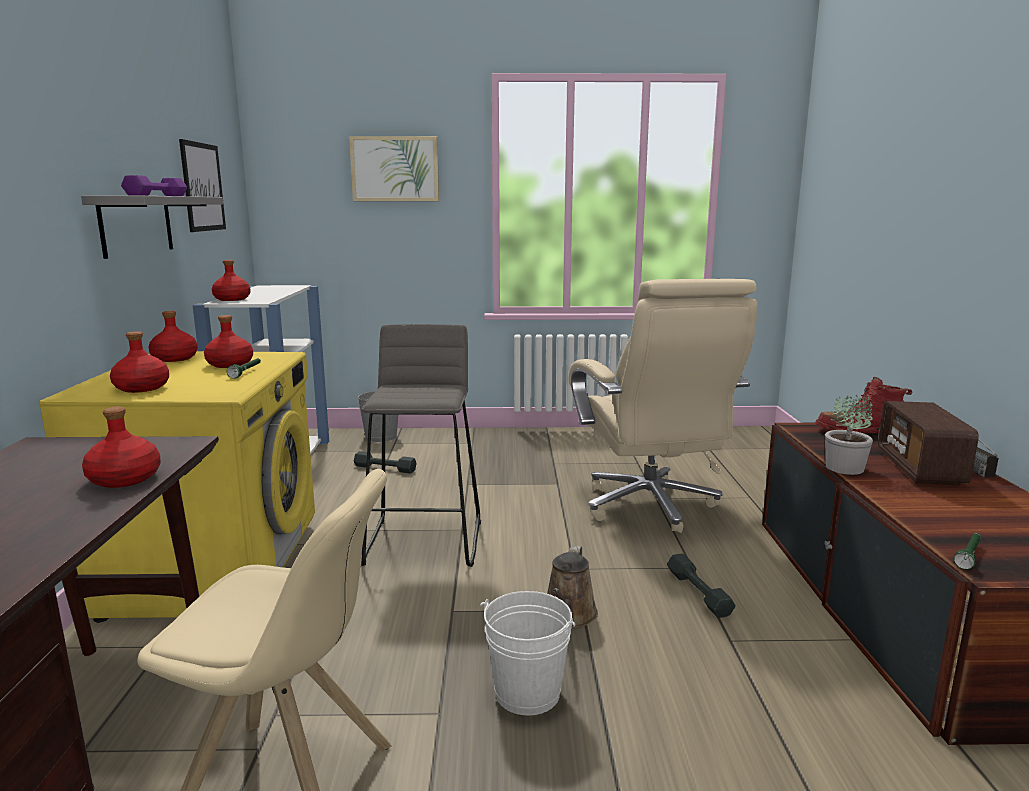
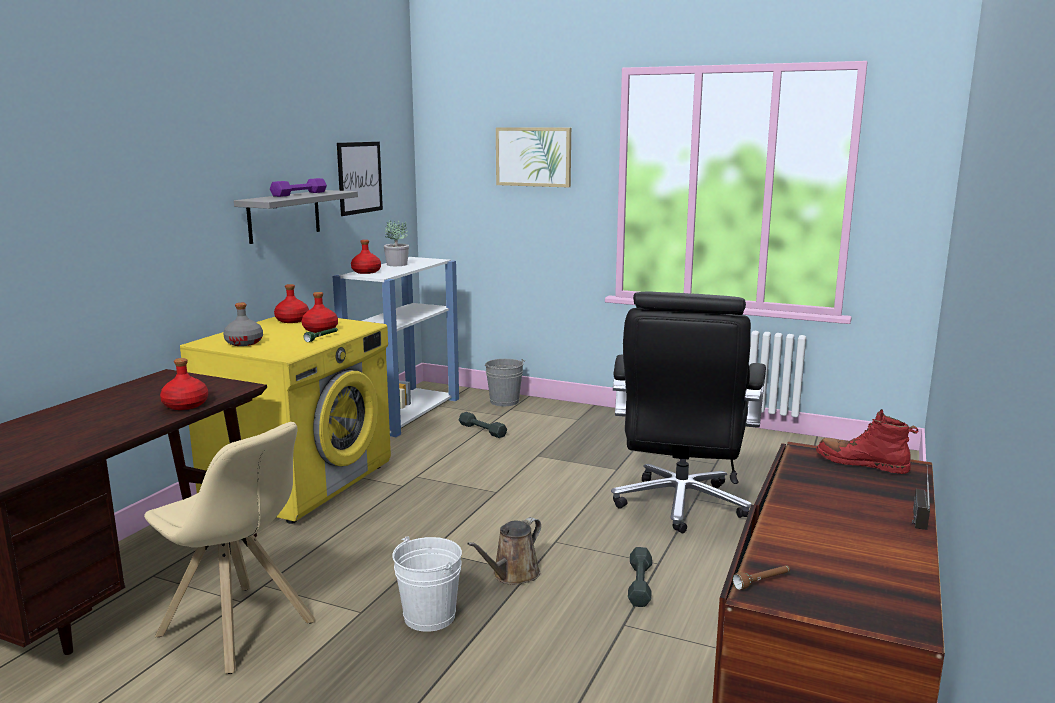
camera: 25 degrees right, 0 degrees up
(142, 388) = (244, 343): red bottle -> grey bottle
(425, 542) = (458, 496): grey stool -> none
(652, 509) = (680, 508): beige office chair -> black office chair
(845, 468) = (782, 493): potted plant -> potted plant (397, 264)
(919, 468) = (860, 507): radio -> none
(969, 556) = (762, 582): green flashlight -> brown flashlight

